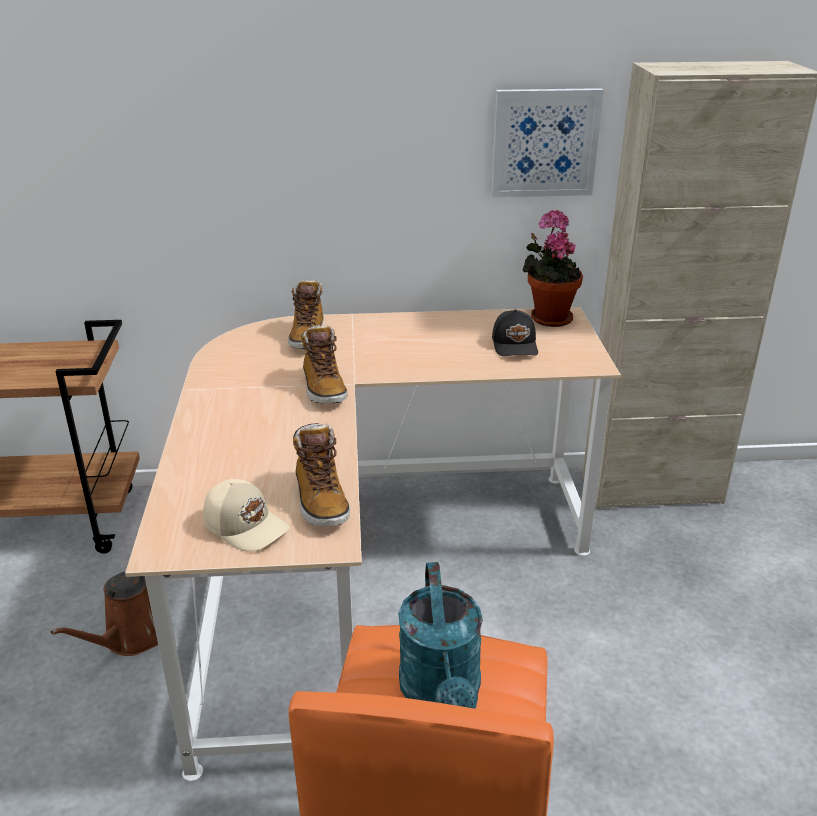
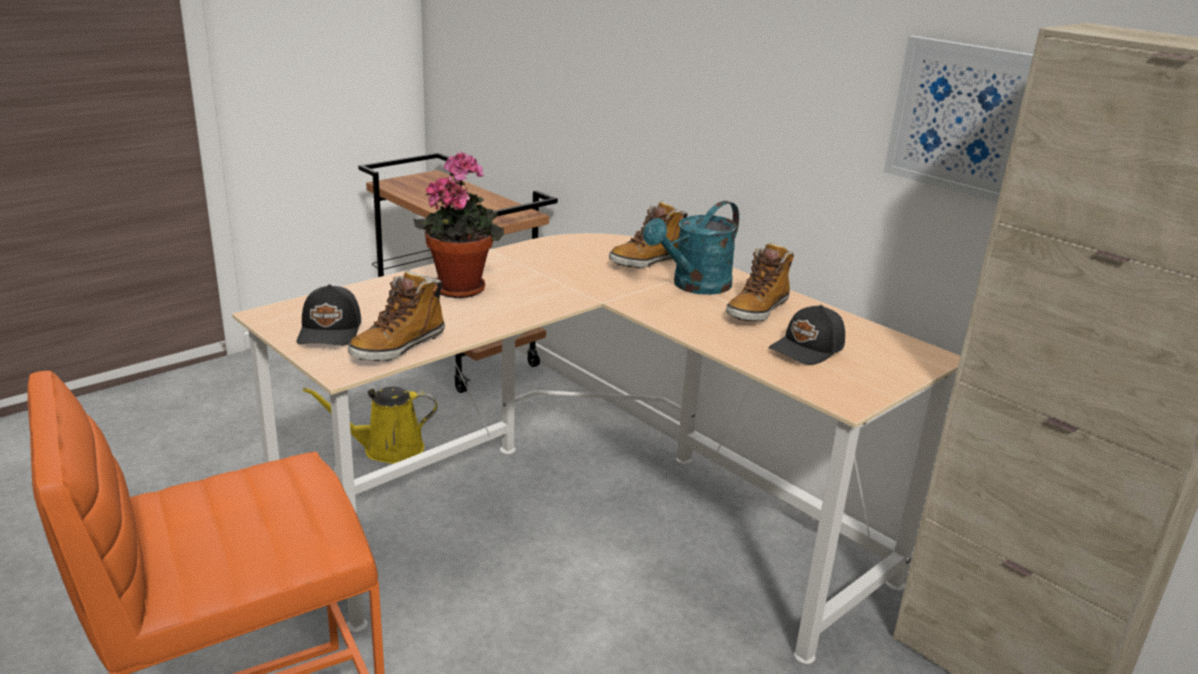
camera: 50 degrees right, 5 degrees down
(131, 638) = (387, 449): brown watering can -> yellow watering can
(246, 525) = (331, 331): beige cap -> black cap
(323, 388) = (572, 293): boot -> boot (757, 310)
(442, 695) = (239, 513): turquoise watering can -> turquoise watering can (694, 286)
(548, 317) = (904, 349): potted plant -> potted plant (461, 287)

